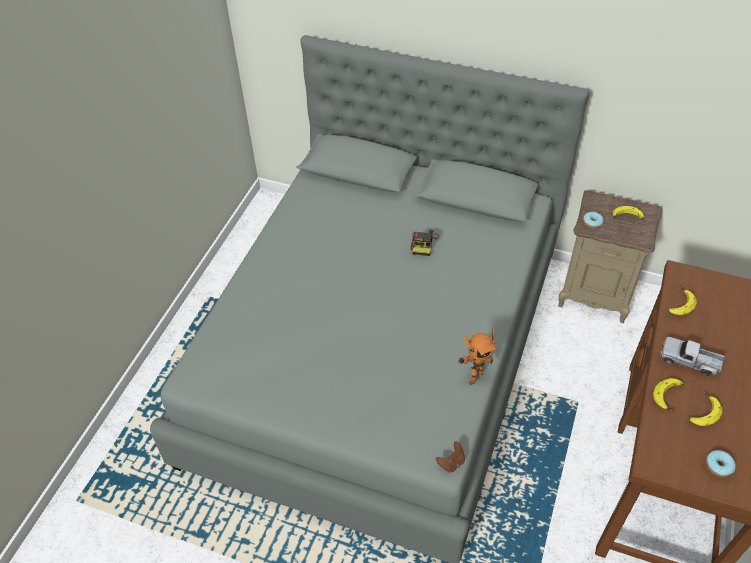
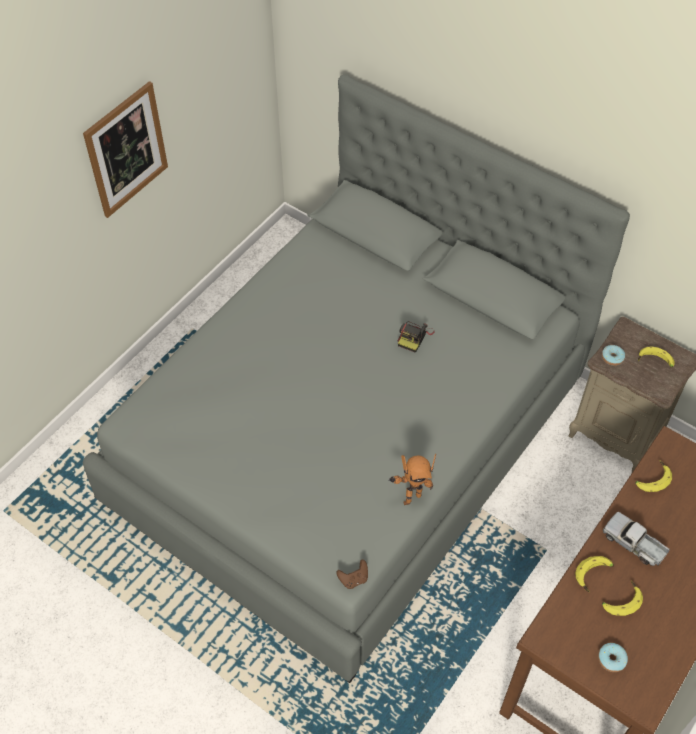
camera: 15 degrees right, 5 degrees up
(128, 128) = (126, 150): none -> picture

